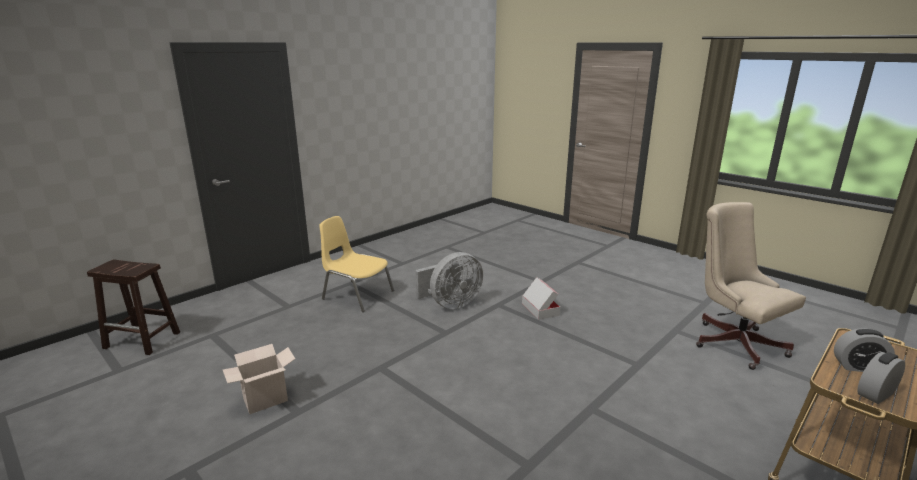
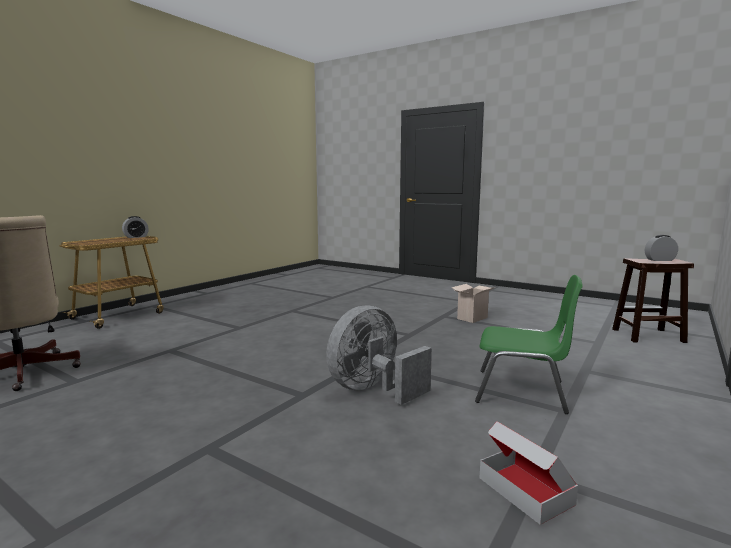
camera: 170 degrees right, 10 degrees down
(357, 295) = (522, 392): yellow chair -> green chair
(540, 309) = (240, 393): cardboard box -> cardboard box (526, 491)
(858, 367) = (119, 240): alarm clock -> alarm clock (659, 260)

